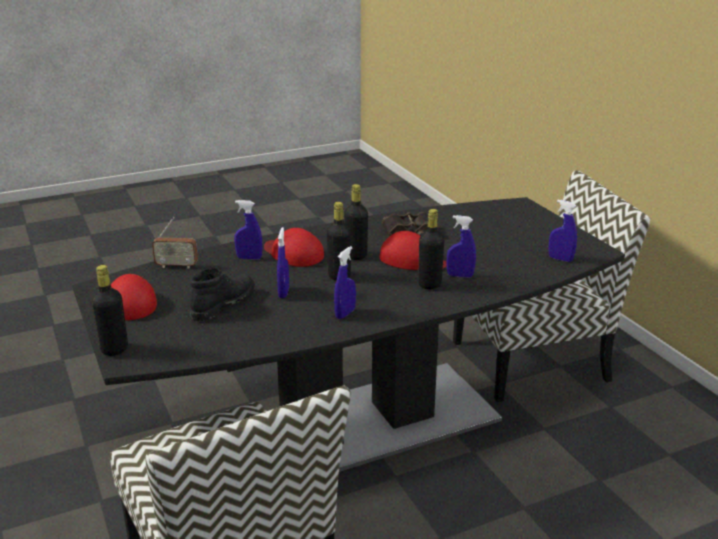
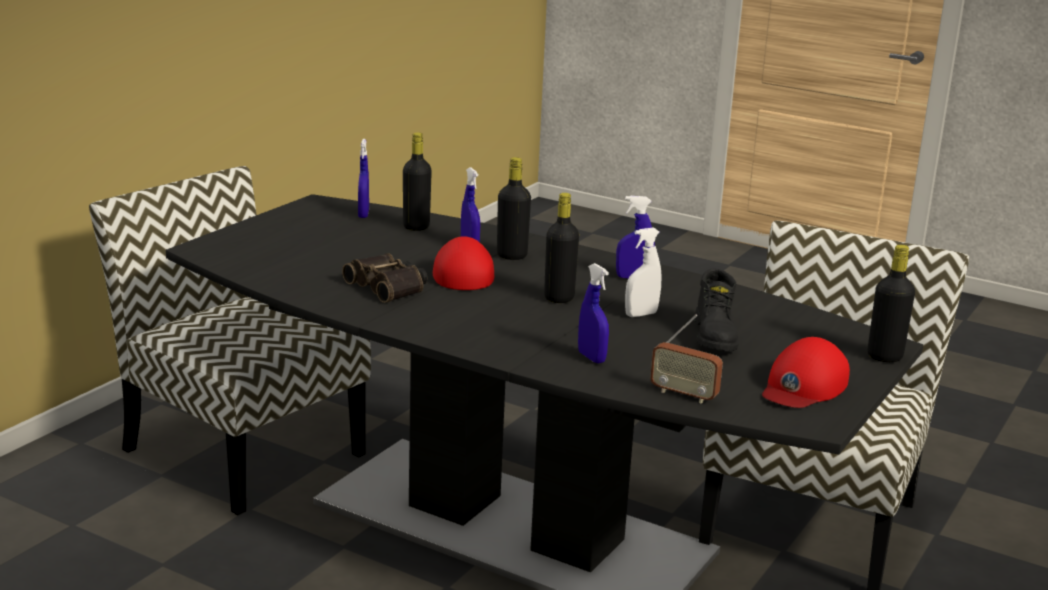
camera: 125 degrees left, 5 degrees down
(176, 266) = (684, 394): radio -> radio turned 150 degrees clockwise
(222, 303) = (715, 337): black boot -> black boot turned 90 degrees counterclockwise
(283, 292) = (641, 314): blue spray bottle -> white spray bottle
(293, 254) = (539, 336): red cap -> none
(356, 256) = (493, 301): black bottle -> black bottle (416, 227)

